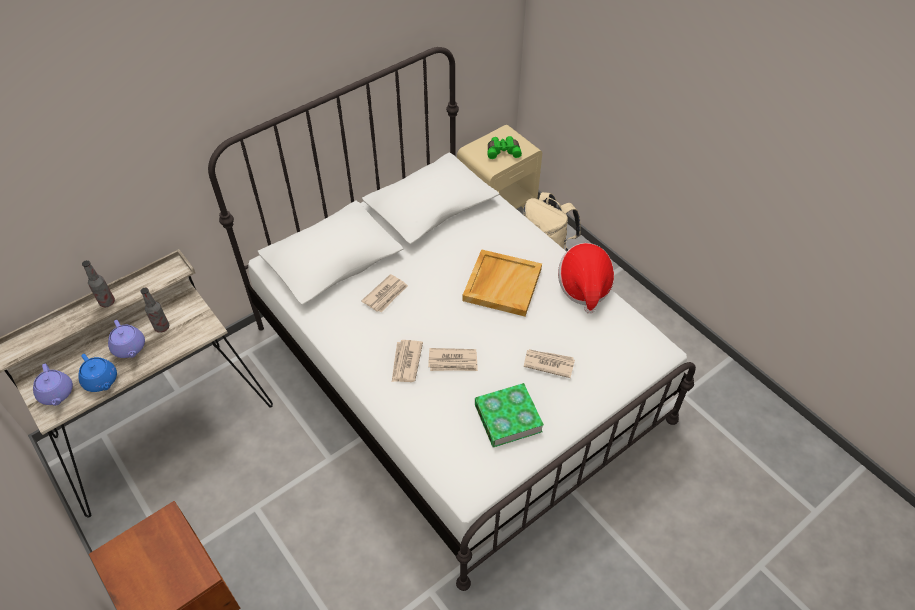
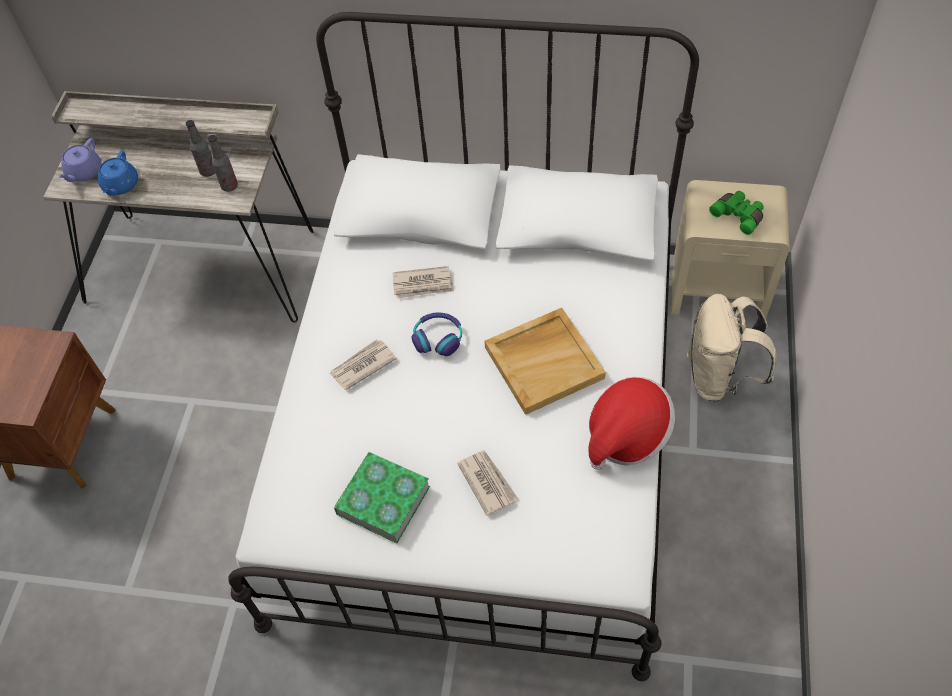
camera: 50 degrees right, 5 degrees up
(107, 302) = (179, 116): bottle -> bottle (229, 186)
(129, 348) = (168, 172): purple teapot -> none
(431, 315) = (438, 338): none -> headphones
(453, 361) = (403, 401): newspaper -> none

